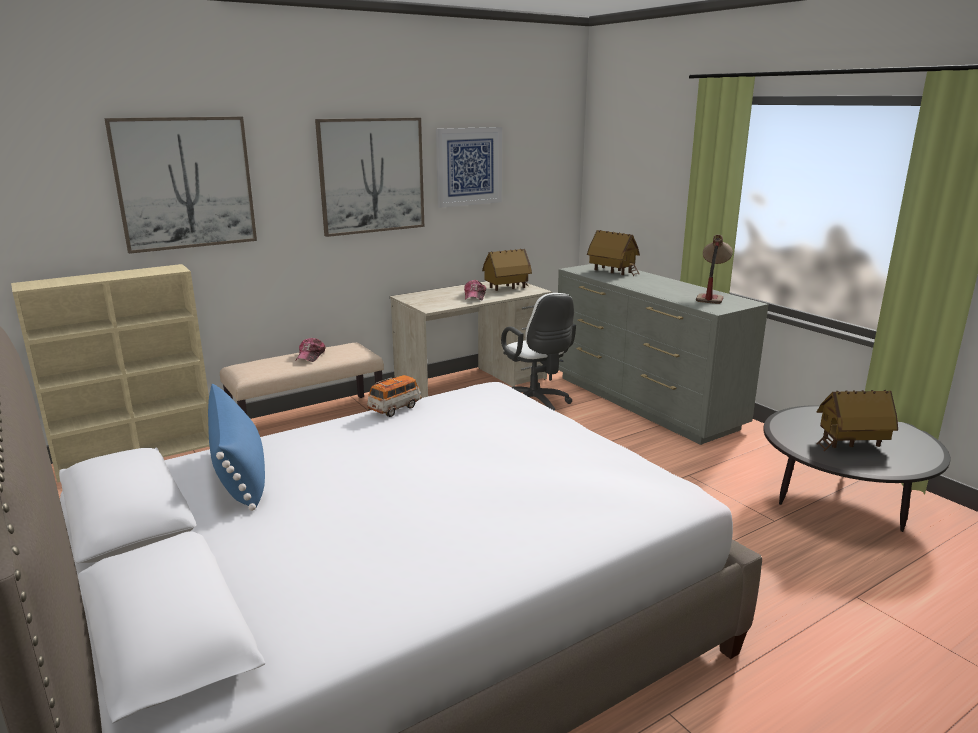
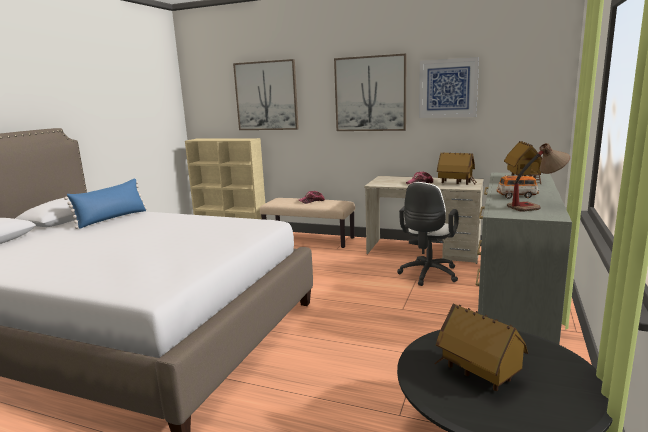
camera: 55 degrees right, 5 degrees down
(395, 408) = (210, 216): toy car -> toy car (517, 196)

